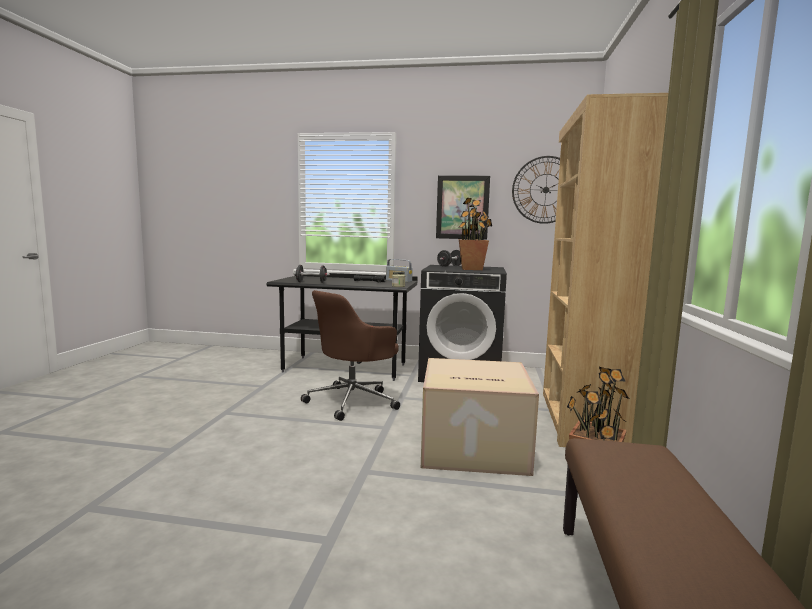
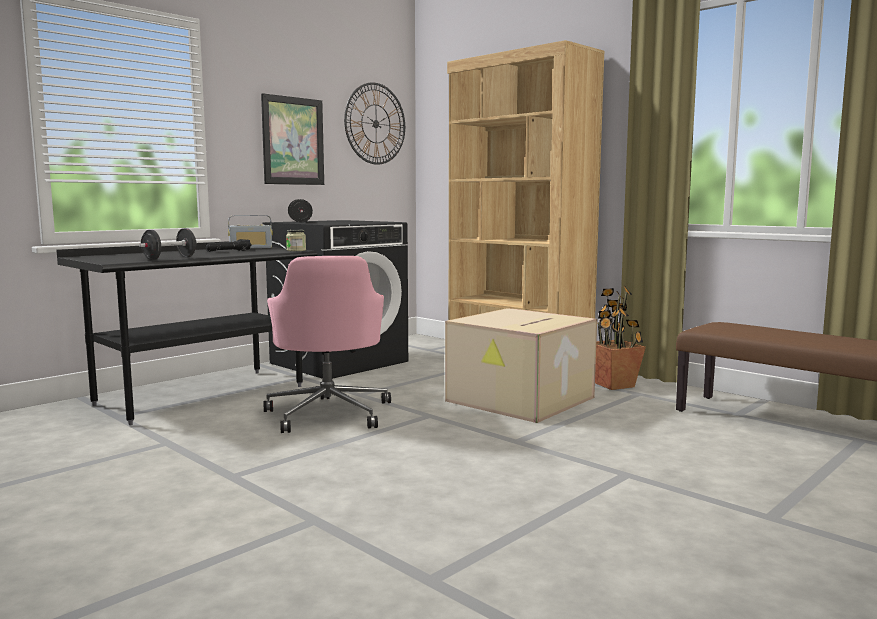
camera: 55 degrees left, 0 degrees up
(353, 401) = (329, 413): brown office chair -> pink office chair
(472, 269) = (349, 222): potted plant -> none

